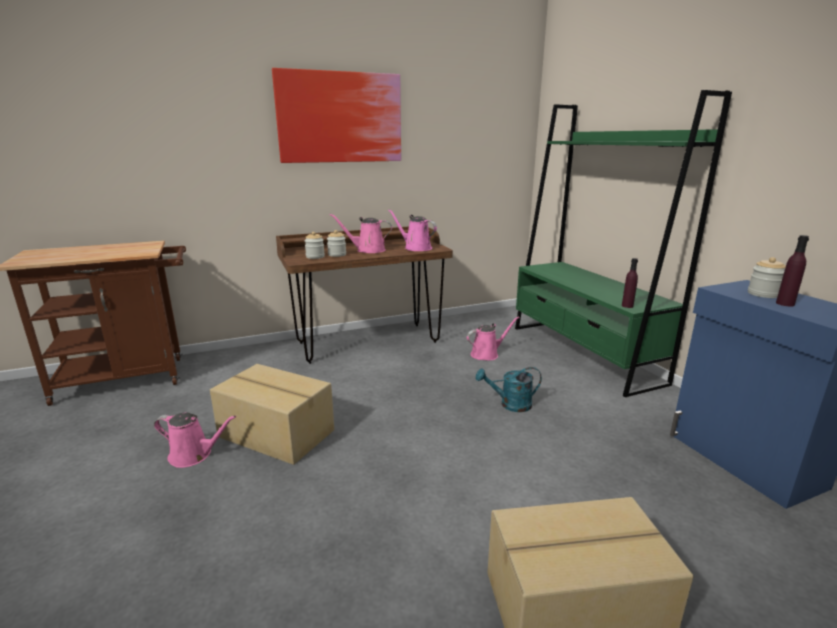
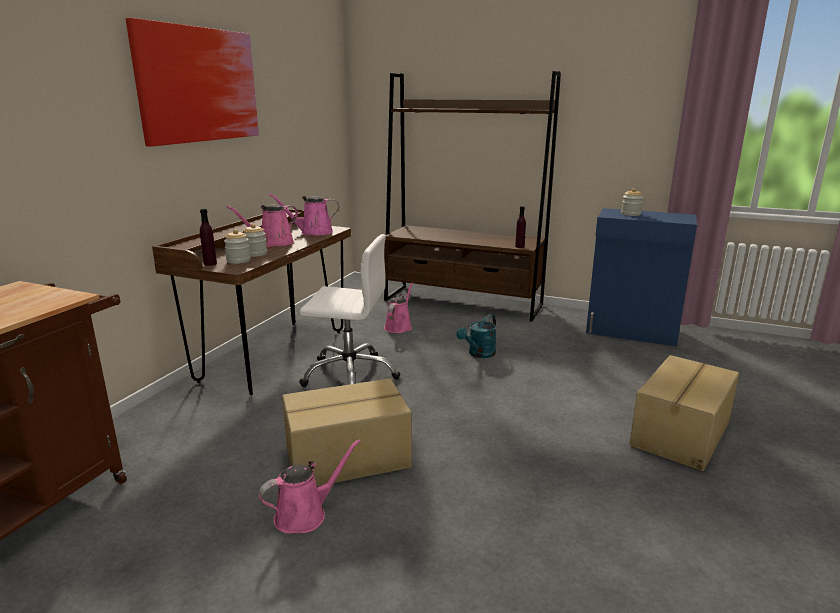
camera: 45 degrees left, 0 degrees up
(384, 376) = (350, 375): none -> white office chair
(583, 353) = (463, 302): green bookcase -> brown bookcase
(785, 304) = (650, 217): purple bottle -> purple bottle (210, 264)

